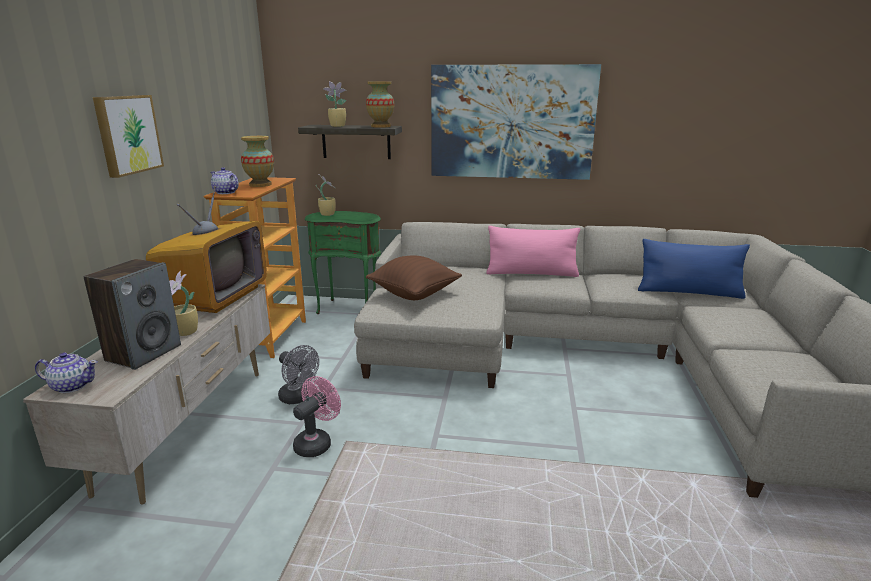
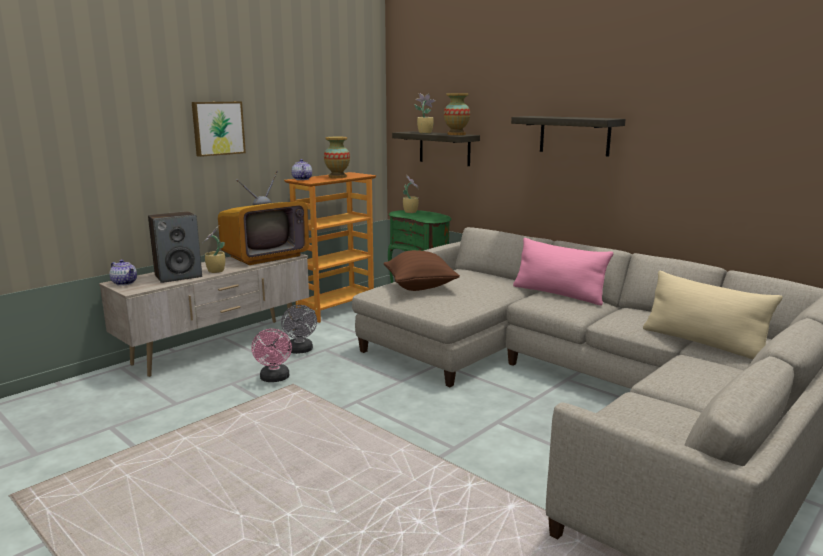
camera: 35 degrees right, 5 degrees down
(316, 443) = (274, 379): pink fan -> pink fan turned 105 degrees clockwise
(511, 122) = (574, 135): picture -> shelf
(688, 292) = (703, 343): blue pillow -> beige pillow

